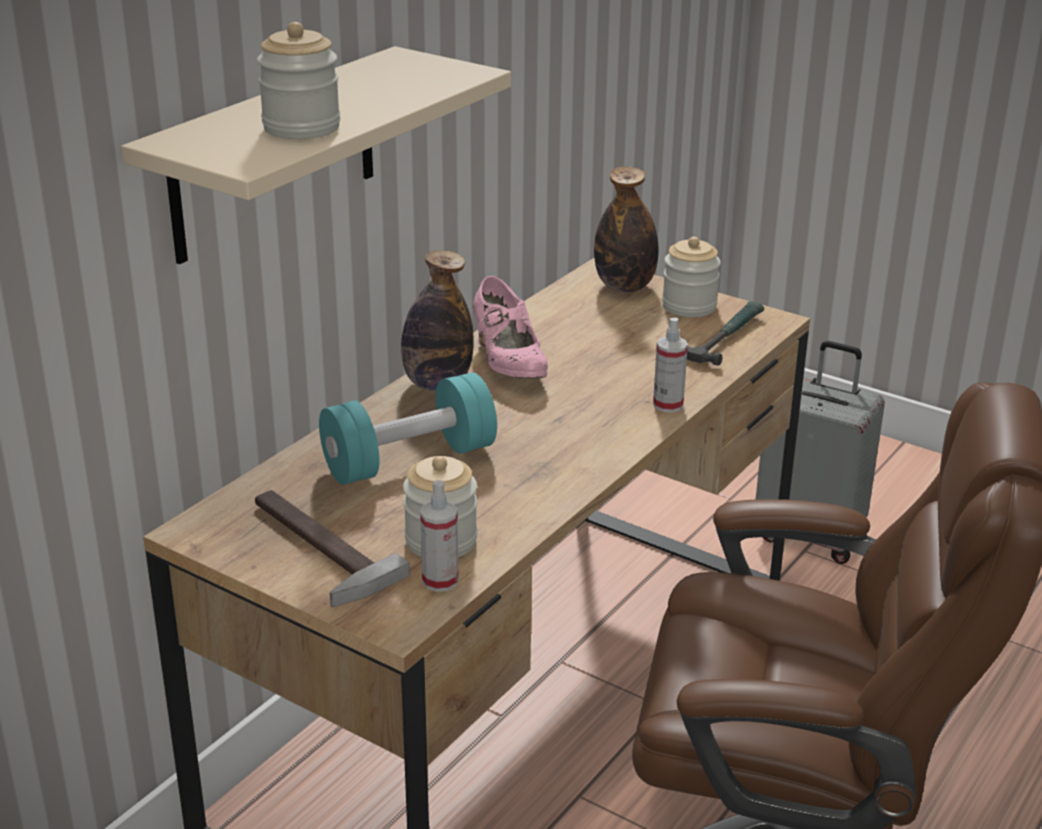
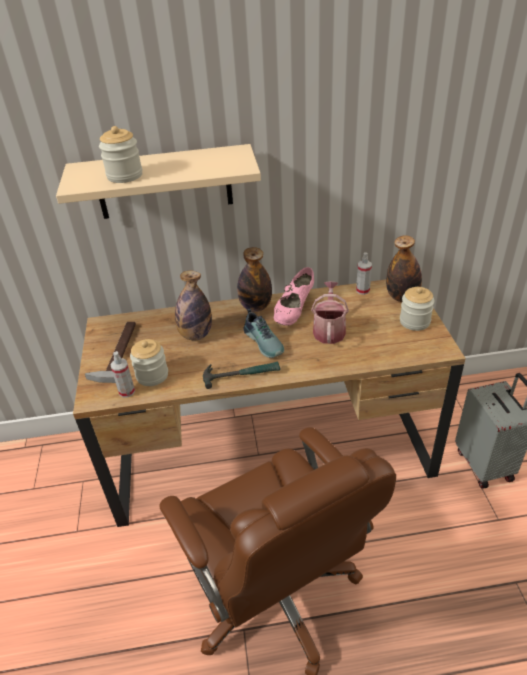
camera: 50 degrees right, 10 degrees up
(409, 460) = (195, 335): turquoise dumbbell -> bottle
(535, 417) = (265, 341): none -> shoe
(598, 362) = (329, 329): none -> watering can
(668, 405) = (323, 366): spray bottle -> spray bottle (362, 290)
(723, 338) = (402, 346): hammer -> hammer (241, 374)

